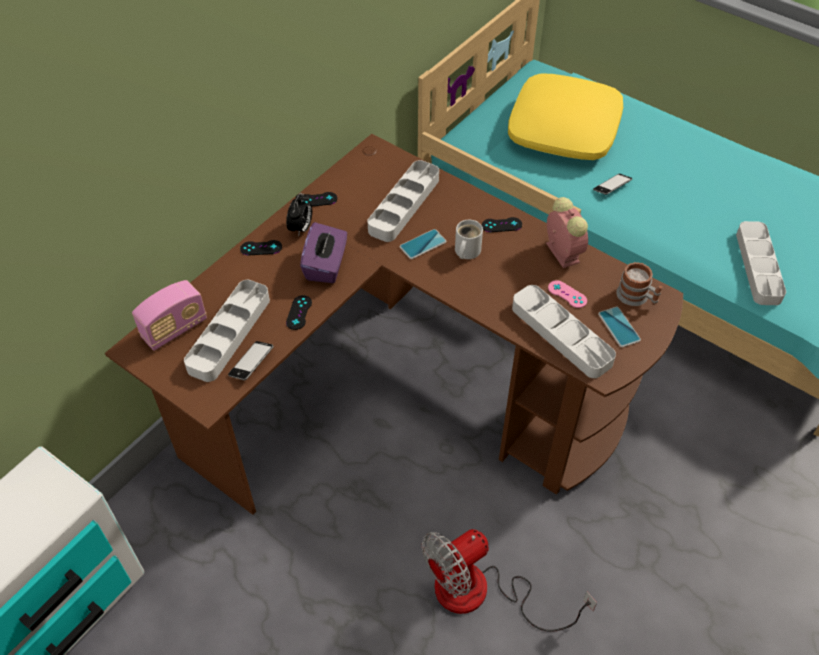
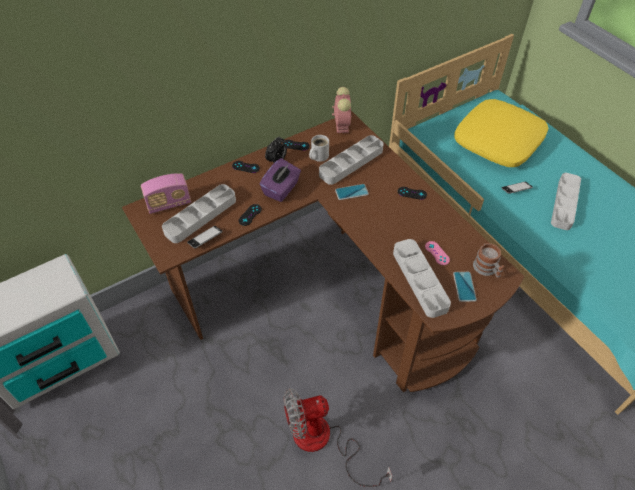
camera: 20 degrees right, 0 degrees up
(466, 251) = (379, 204): white mug -> white mug (318, 156)
(561, 251) = (446, 222): alarm clock -> alarm clock (341, 124)
(758, 266) = (604, 275): grey tray -> grey tray (564, 203)

